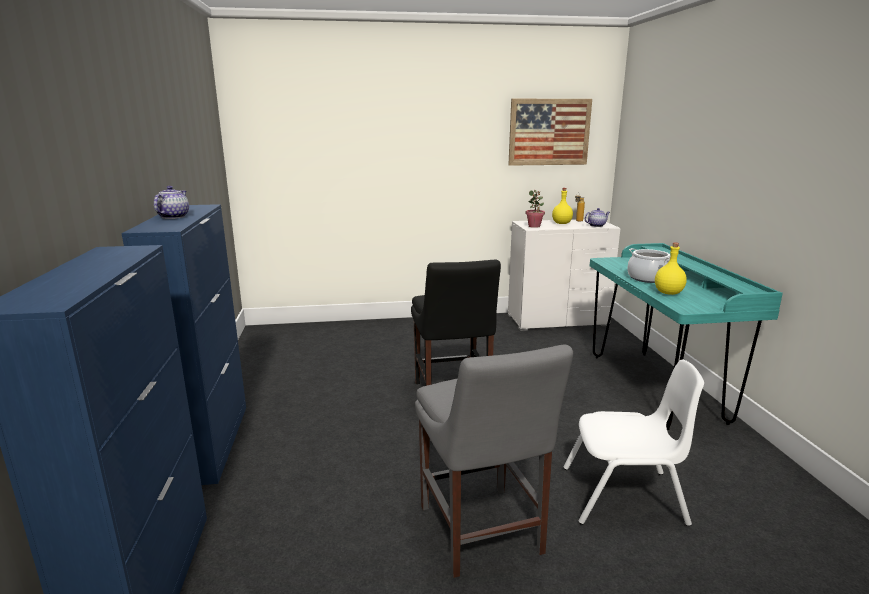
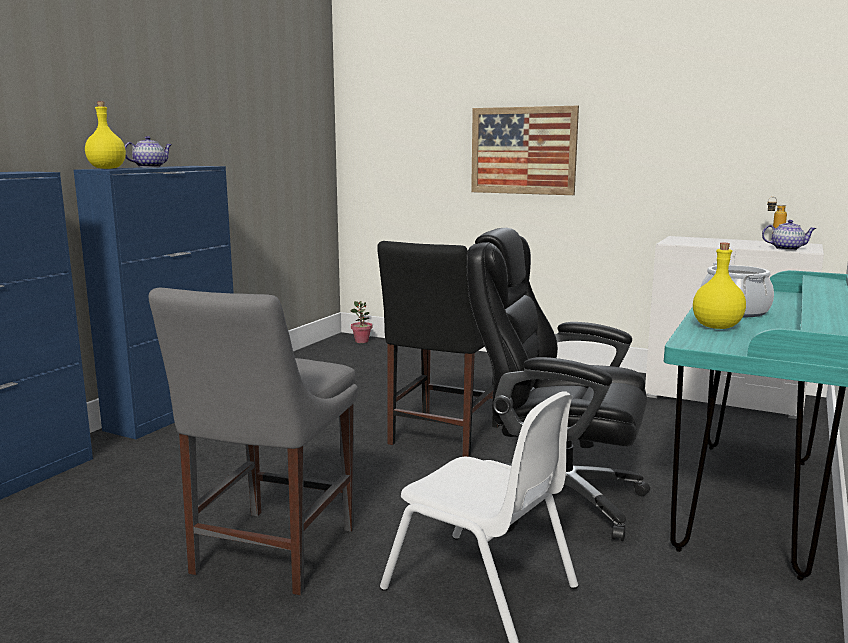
camera: 35 degrees right, 5 degrees down
(534, 226) = (682, 242): potted plant -> potted plant (361, 341)
(549, 132) = (737, 104): picture -> picture (523, 150)
(561, 223) = (736, 243): yellow bottle -> yellow bottle (108, 168)
(574, 419) = (556, 498): none -> black office chair

